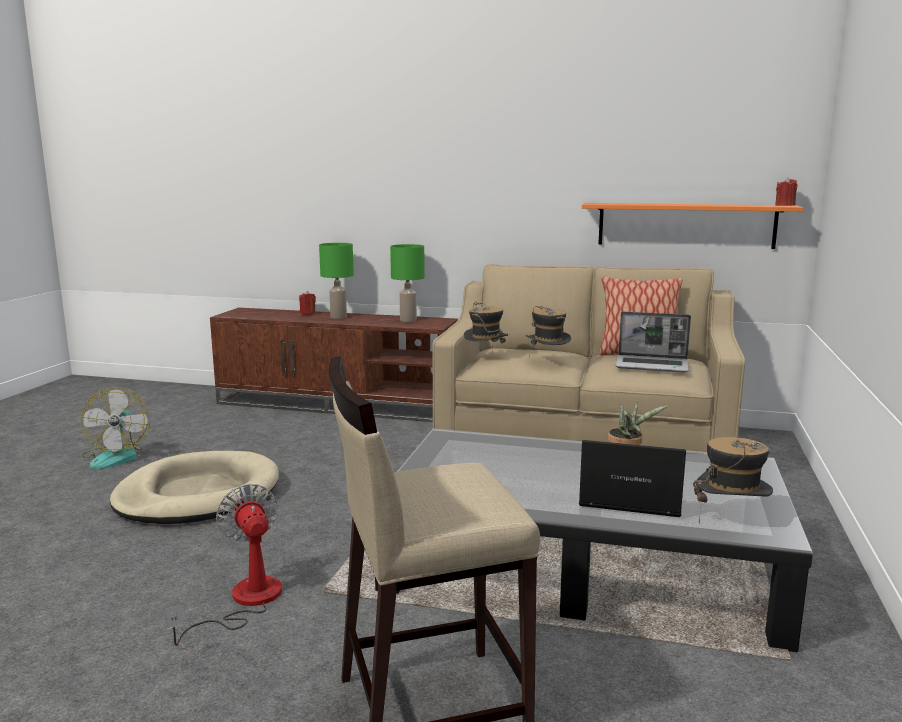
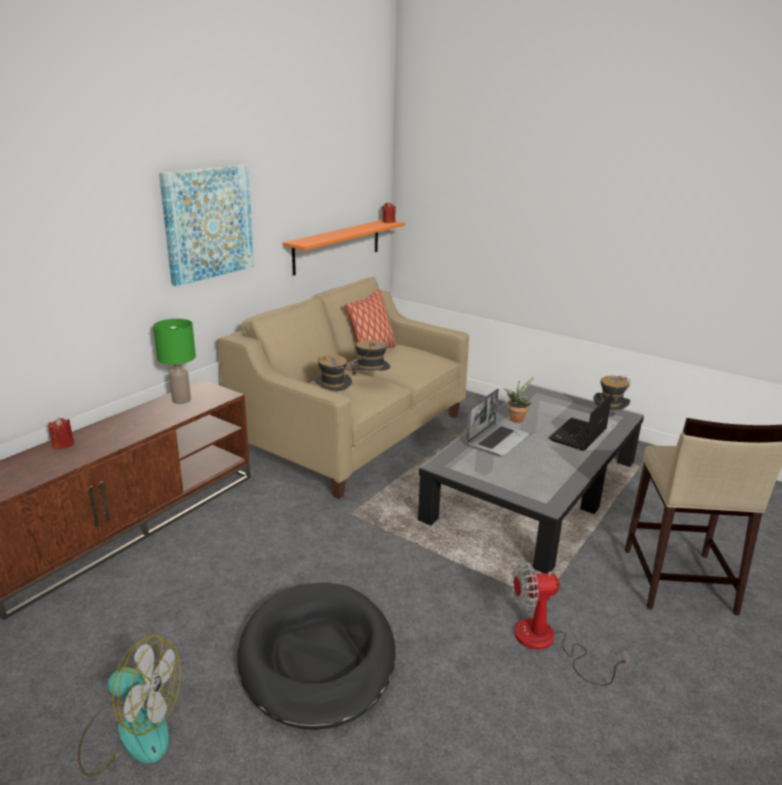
camera: 70 degrees left, 10 degrees up
(198, 495) = (317, 657): beige dog bed -> black dog bed
(339, 317) = (113, 430): green table lamp -> none
(484, 166) = (208, 223): none -> picture
(653, 365) = (409, 357): laptop -> laptop (497, 440)

